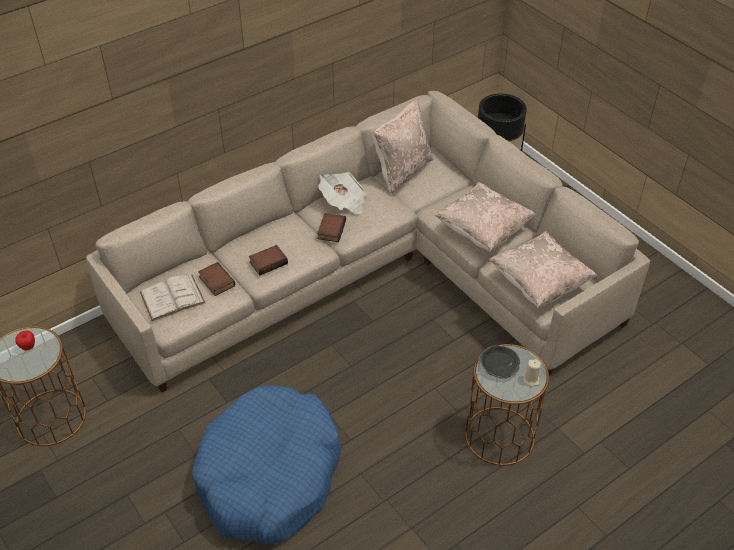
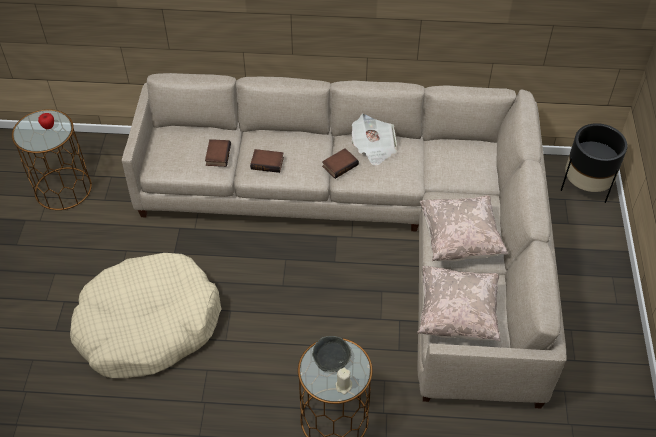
camera: 40 degrees right, 5 degrees up
(172, 297) = (177, 148): white book -> none
(269, 475) = (148, 325): blue dog bed -> beige dog bed
(402, 171) = (448, 149): beige pillow -> none

